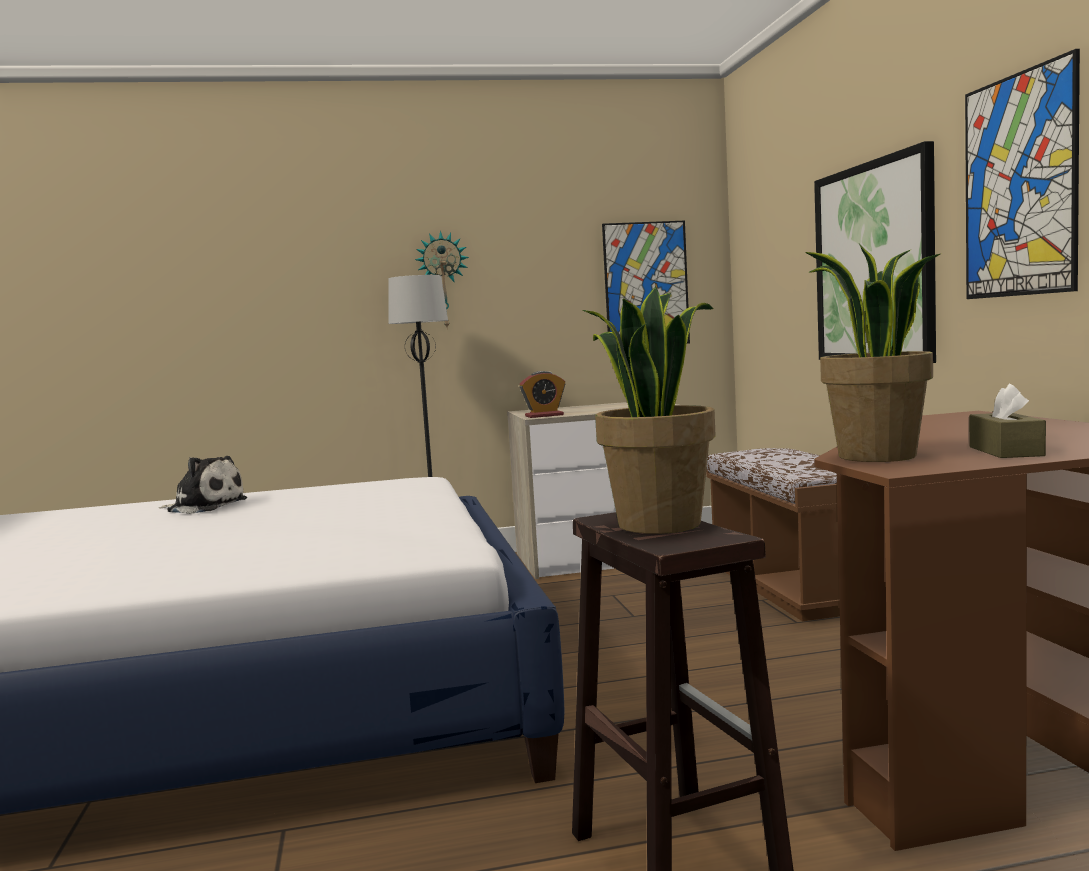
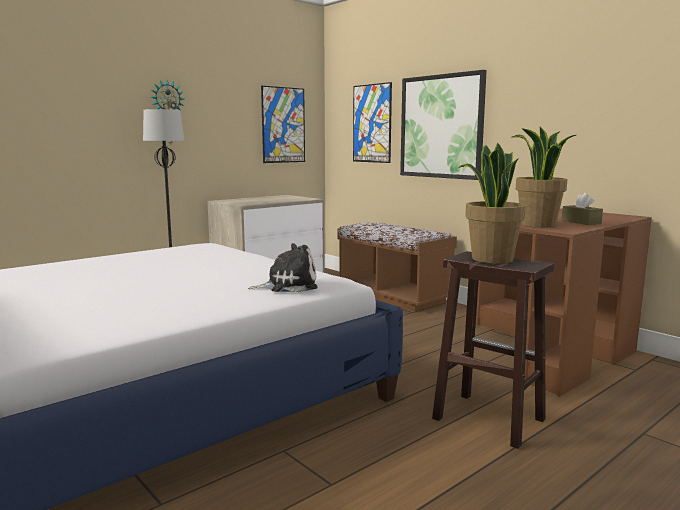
camera: 30 degrees left, 5 degrees up
(204, 507) = (86, 268): plush toy -> plush toy (288, 285)
(544, 415) = (247, 204): alarm clock -> none
(1019, 186) = (537, 99): picture -> picture (372, 123)

